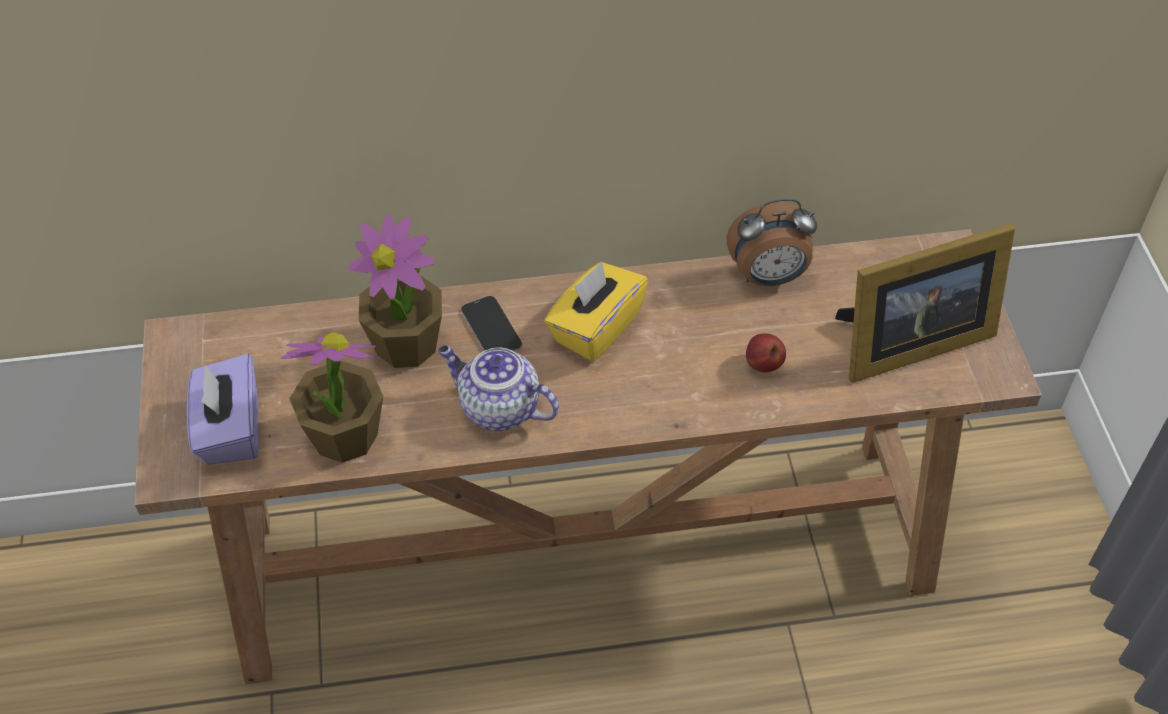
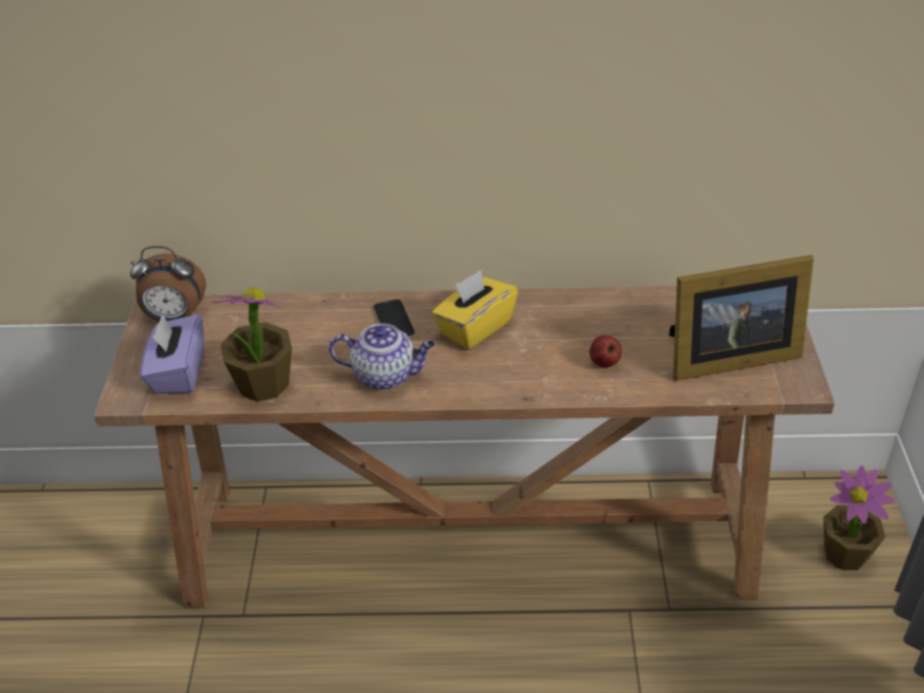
camera: 10 degrees right, 10 degrees down
(407, 344) = (326, 327): potted plant -> potted plant (845, 553)
(497, 408) = (386, 375): teapot -> teapot turned 150 degrees clockwise
(768, 277) = (620, 303): alarm clock -> alarm clock (175, 318)

